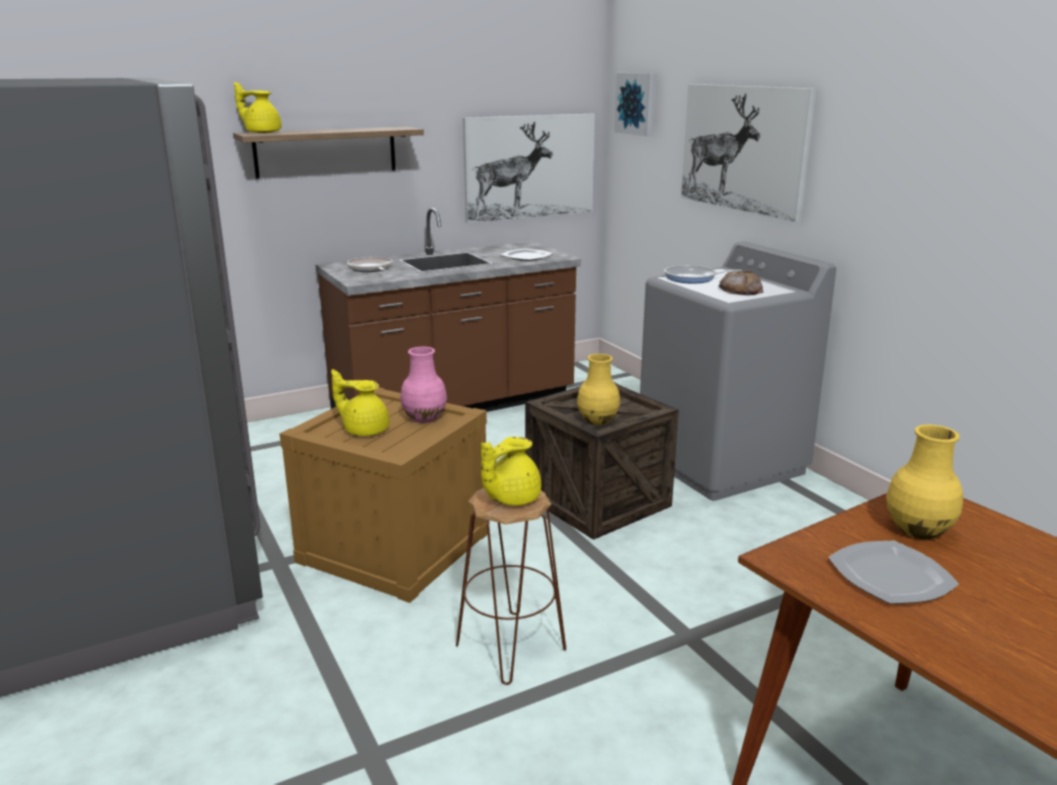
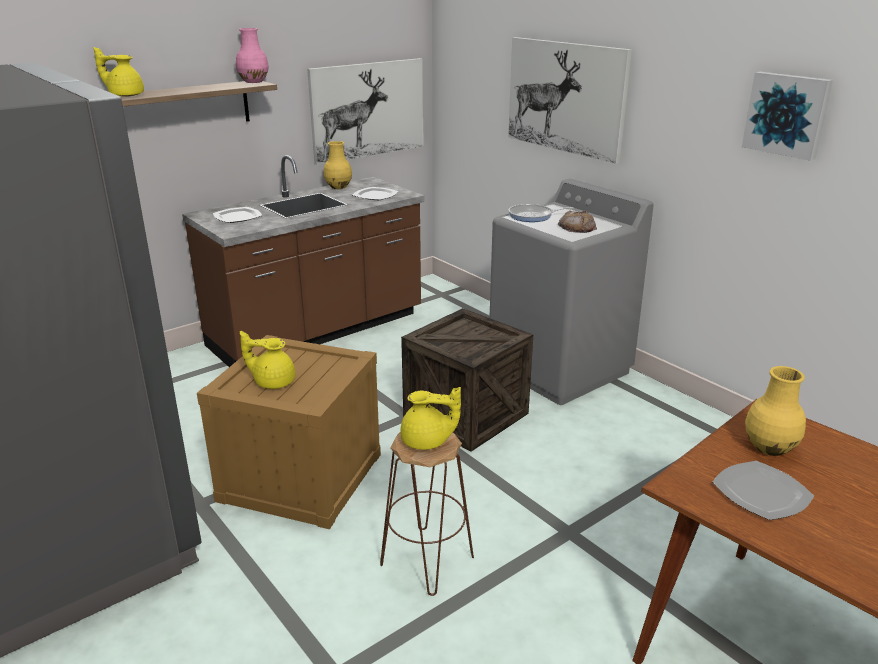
camera: 10 degrees left, 5 degrees up
(370, 269) = (237, 217): frying pan -> plate
(425, 418) = (323, 364): pink vase -> pink vase (254, 81)
(510, 498) = (427, 442): yellow teapot -> yellow teapot turned 120 degrees counterclockwise
(597, 420) = (467, 350): yellow vase -> yellow vase (338, 187)
(637, 103) = (462, 50): picture -> picture (787, 114)

